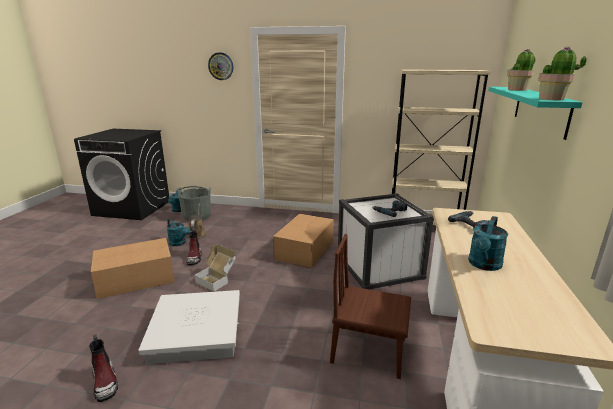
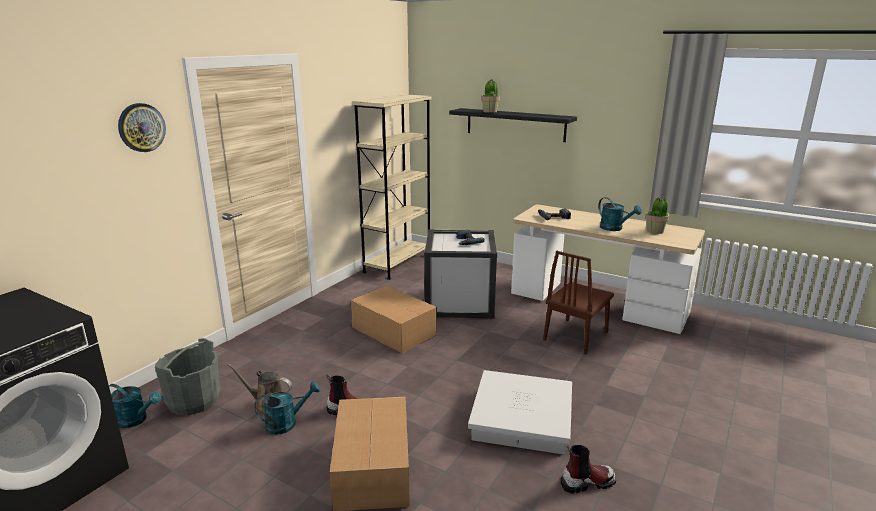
camera: 70 degrees left, 0 degrees up
(217, 279) = (421, 396): cardboard box -> none
(540, 109) = (515, 124): turquoise shelf -> black shelf
(552, 99) = (561, 117): potted plant -> potted plant (655, 231)

